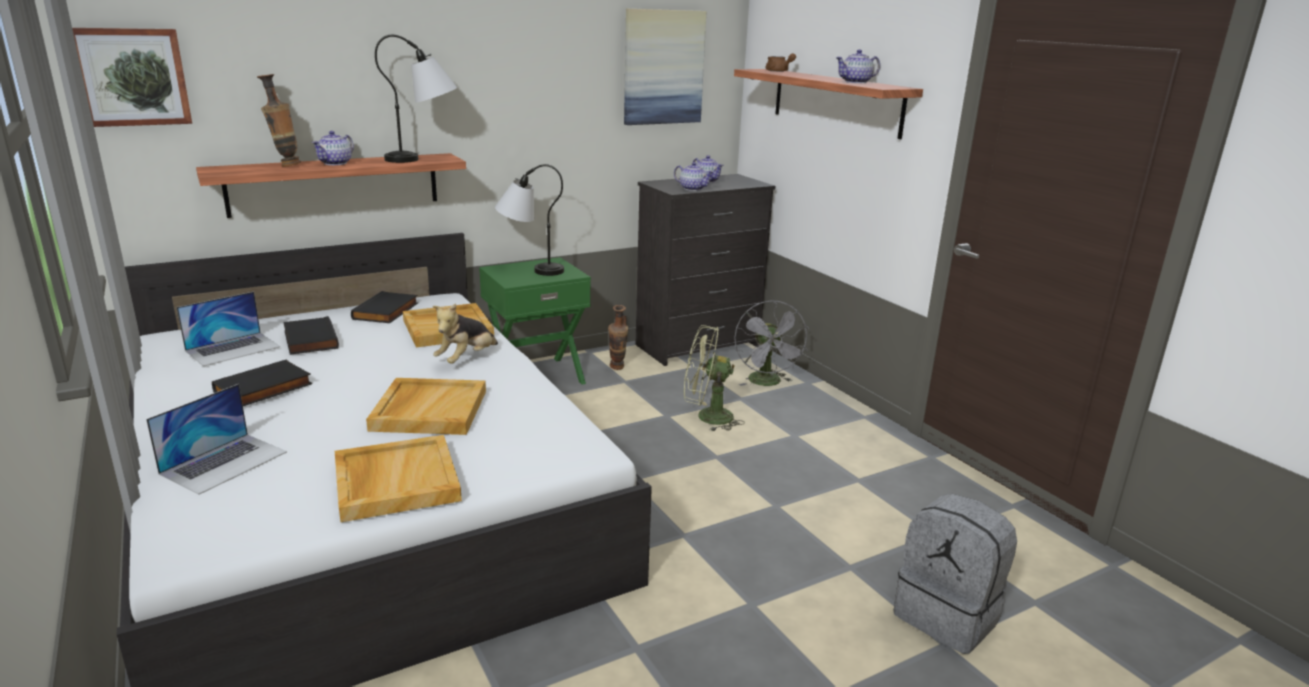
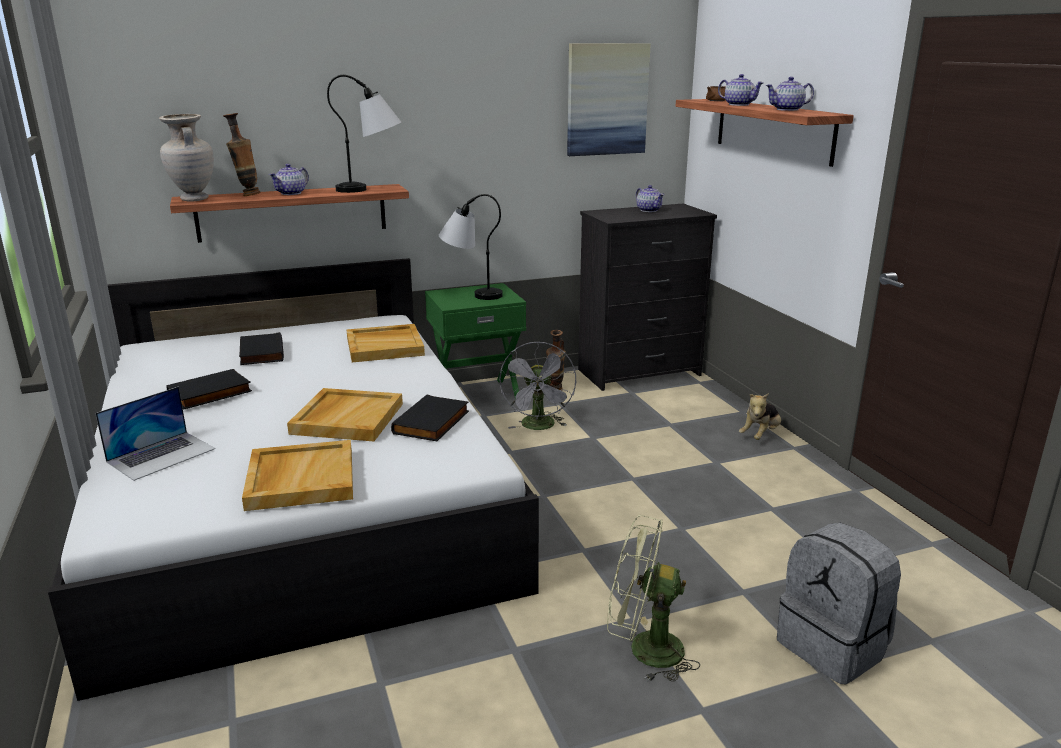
camera: 10 degrees right, 0 degrees up
(131, 77) = (118, 118): picture -> none
(224, 170) = (193, 199): none -> beige vase
(233, 348) = (194, 358): laptop -> none
(387, 311) = (335, 330): black book -> black book (433, 423)
(466, 359) = (394, 374): plush toy -> plush toy (760, 435)
(692, 188) = (631, 217): teapot -> teapot (738, 104)
(706, 417) = (632, 441): green fan -> green fan (644, 650)
(767, 383) = (701, 411): grey fan -> grey fan (539, 427)

